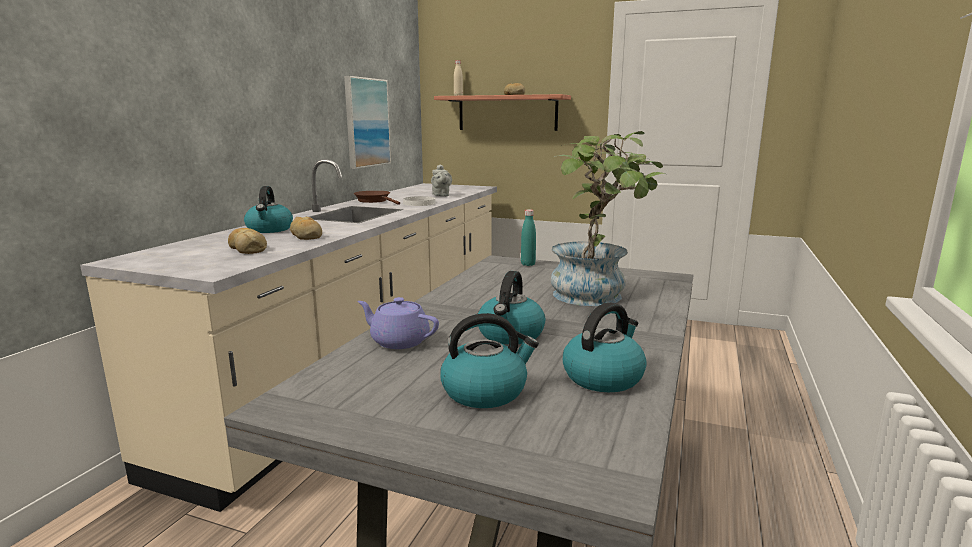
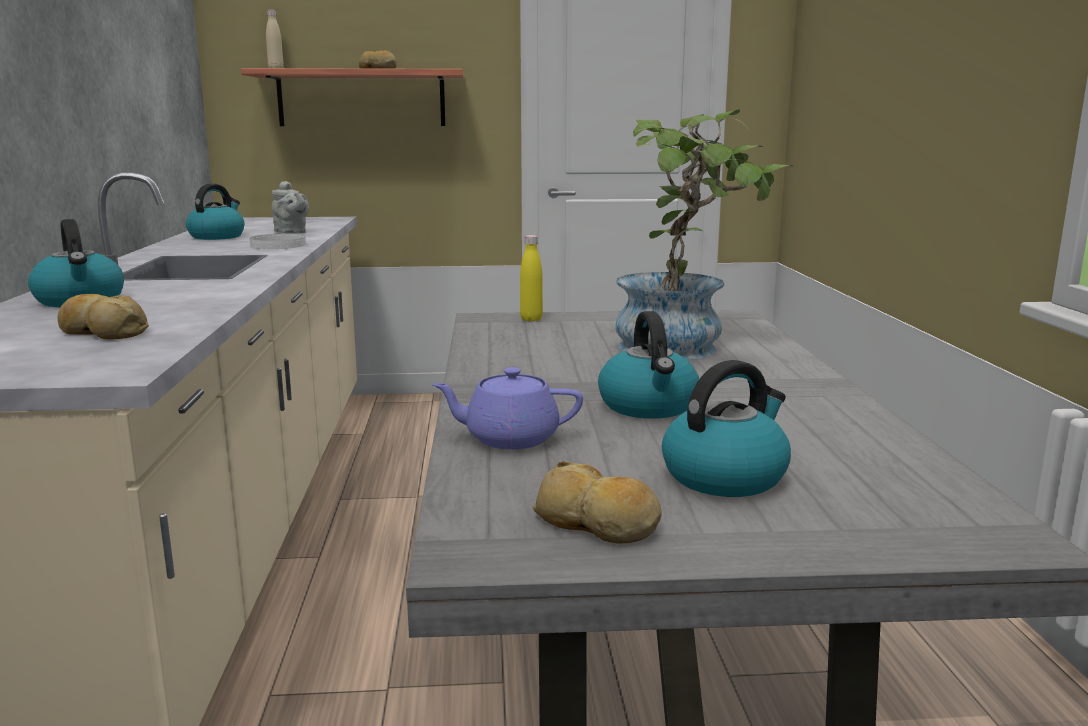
camera: 25 degrees left, 0 degrees up
(306, 236) = (176, 304): bread -> bread (597, 523)
(366, 122) = (143, 111): picture -> none
(374, 201) = (190, 246): brown frying pan -> none
(528, 264) = (531, 319): turquoise bottle -> yellow bottle
(603, 377) = (831, 434): kettle -> kettle (217, 236)

